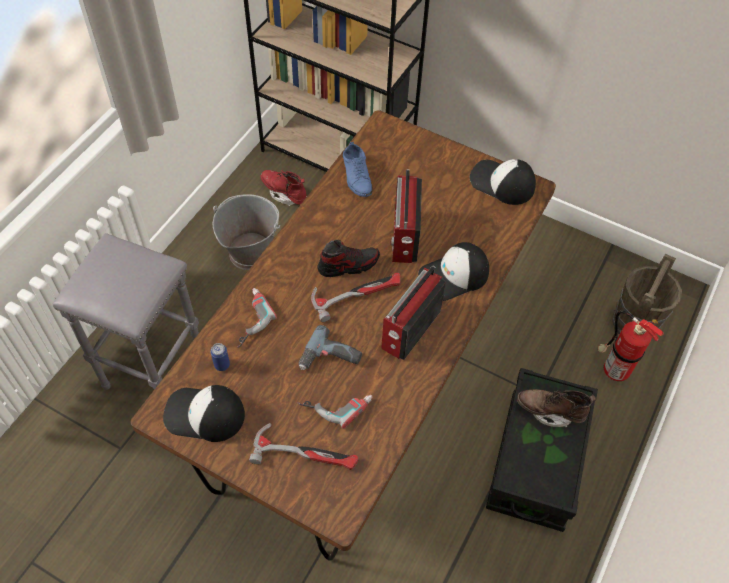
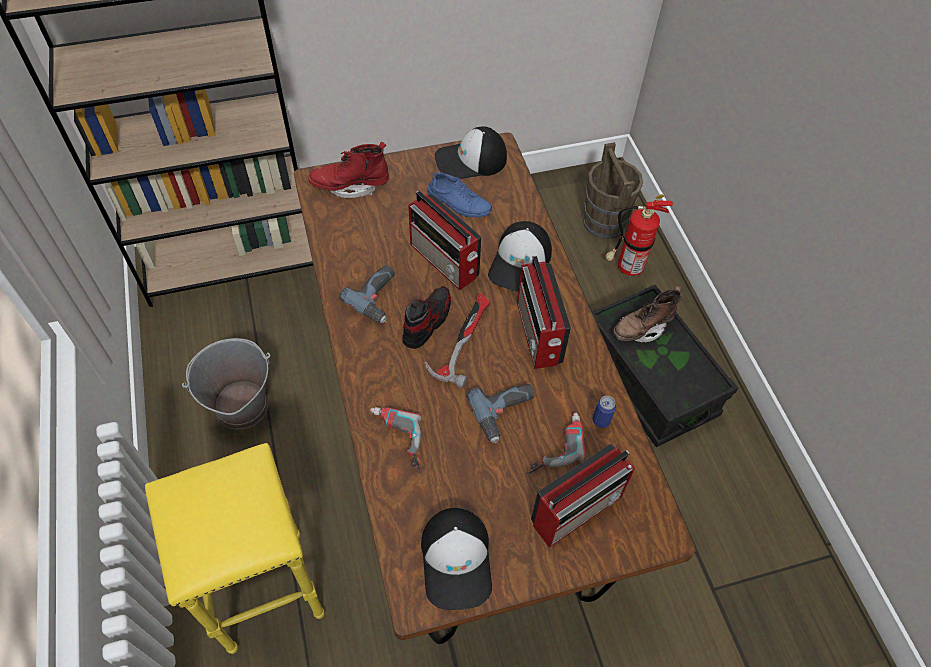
camera: 45 degrees left, 0 degrees up
(153, 368) = (262, 589): grey stool -> yellow stool
(204, 415) = (457, 561): cap -> cap turned 60 degrees counterclockwise
(222, 365) = (420, 502): can -> can (601, 420)
(284, 193) = (216, 328): red boot -> red boot (350, 186)
(306, 452) = (578, 509): hammer -> radio
(336, 227) = (379, 298): none -> power drill
(357, 176) = (344, 240): blue shoe -> blue shoe (459, 202)

